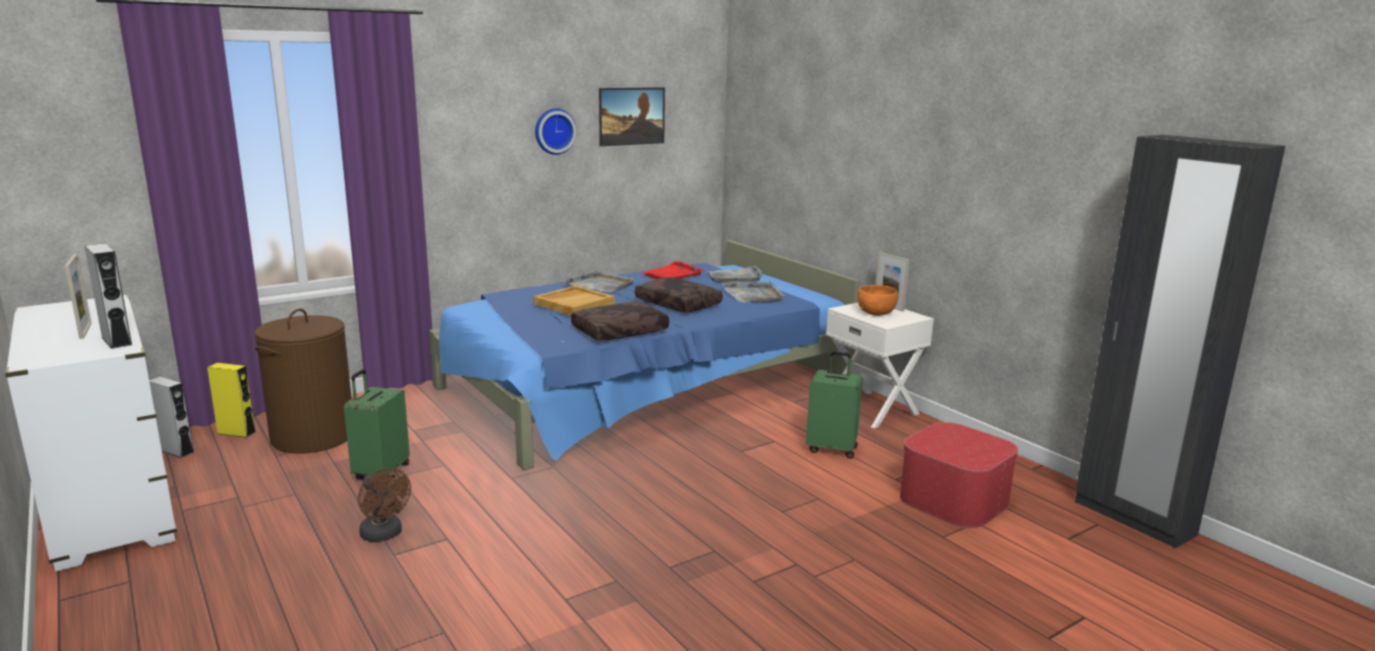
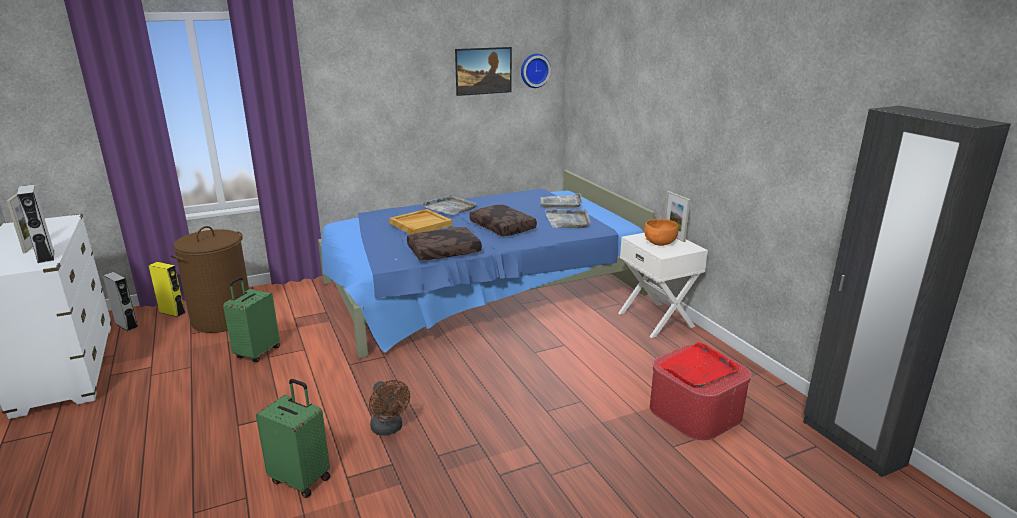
camera: 10 degrees right, 5 degrees up
(384, 535) = (238, 407): brown fan -> brown fan (389, 429)
(554, 131) = (417, 84): wall clock -> wall clock (534, 70)
(672, 274) = (511, 199): red tray -> red tray (698, 368)
(832, 448) = (609, 355): green suitcase -> green suitcase (301, 479)

